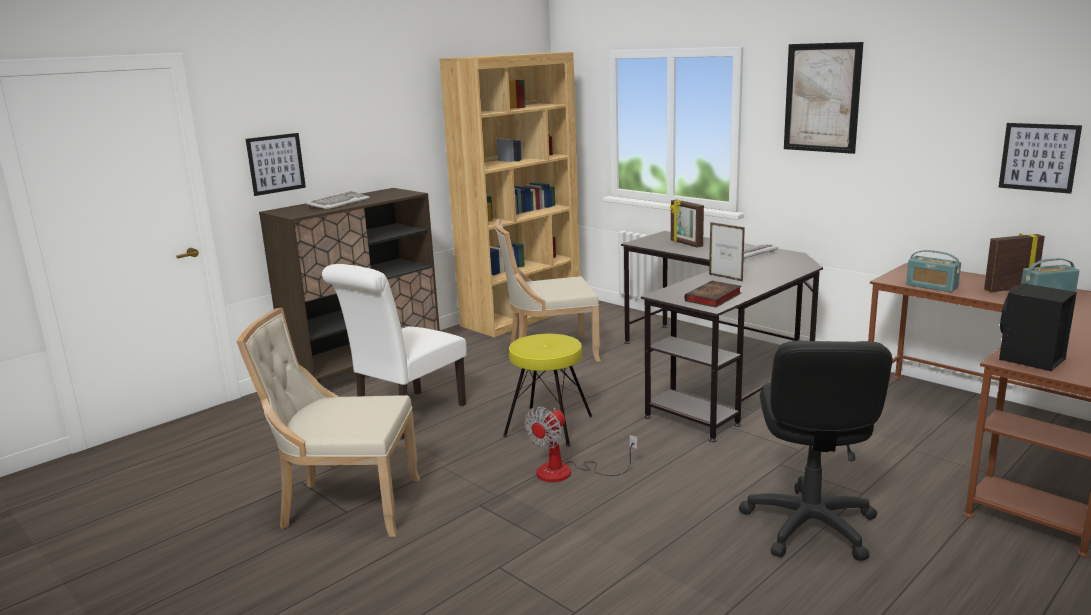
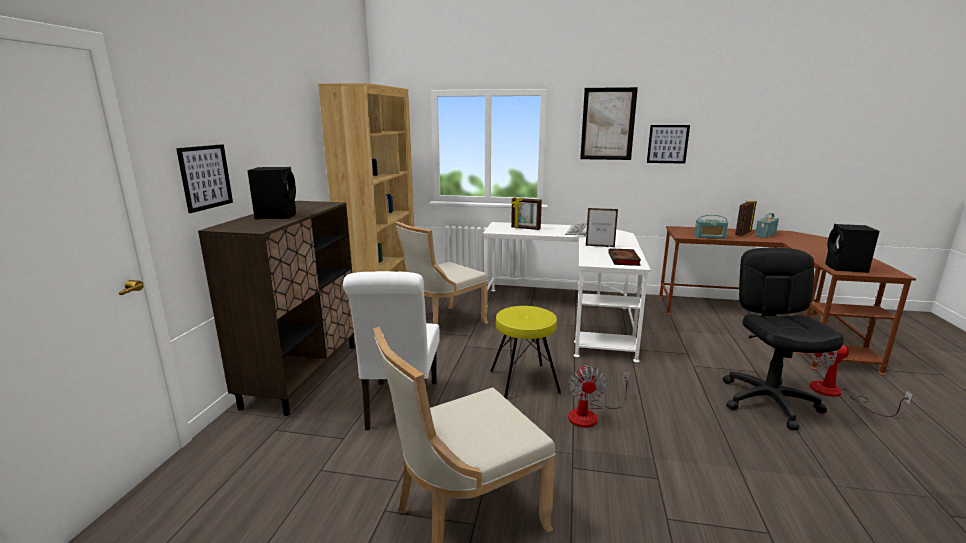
camera: 35 degrees left, 0 degrees up
(338, 203) = (277, 216): keyboard -> black speaker
(718, 372) = (570, 314): black desk -> white desk
(809, 526) = (768, 402): black office chair -> black office chair turned 150 degrees counterclockwise
(937, 549) = (837, 394): none -> fan
(1039, 157) = (744, 157): picture -> picture (667, 144)

